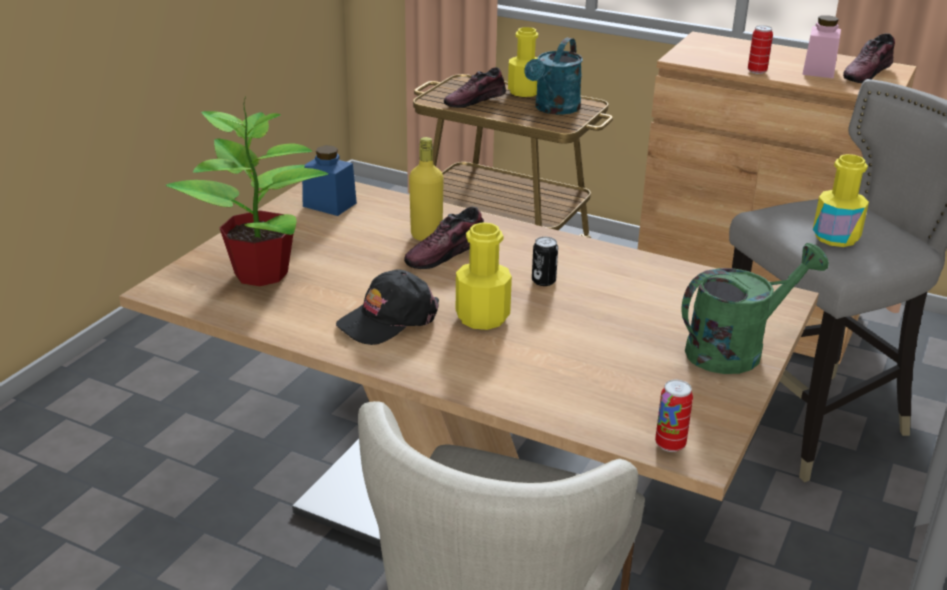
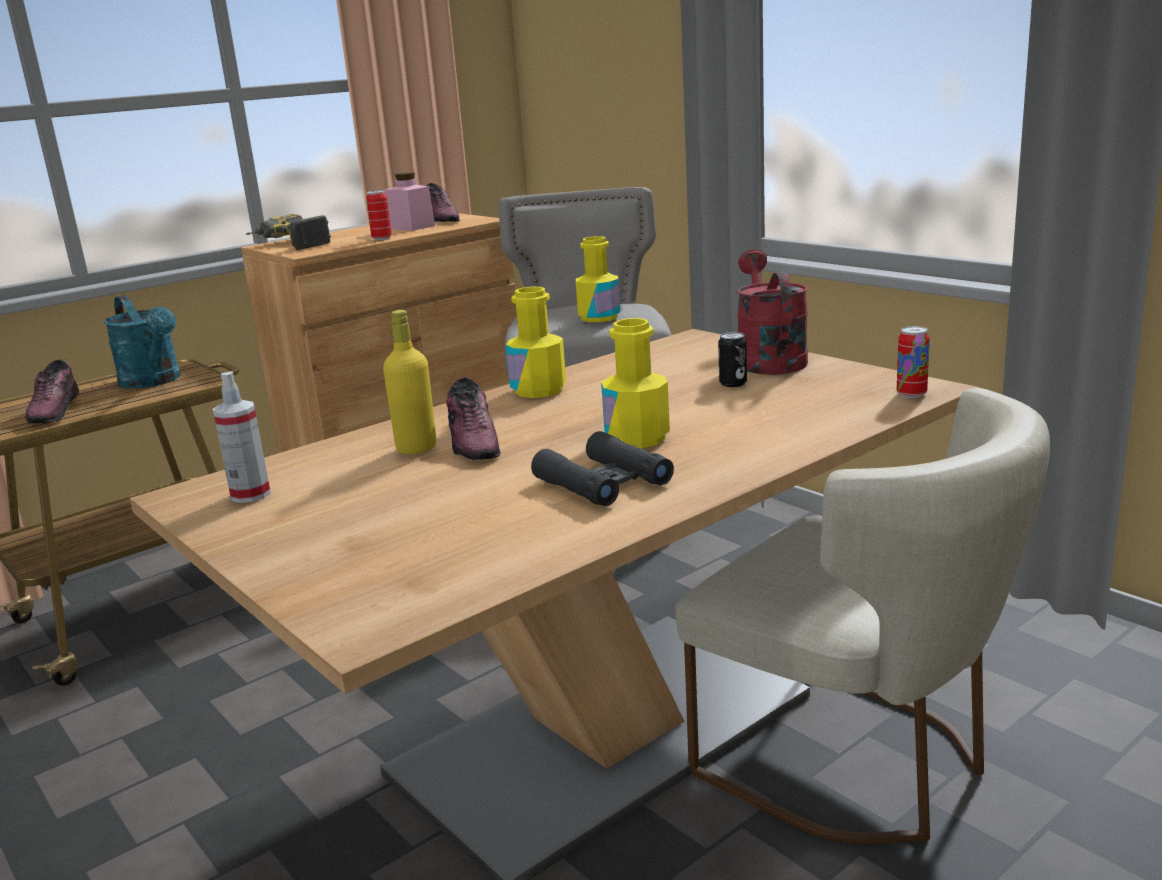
camera: 65 degrees left, 10 degrees down
(263, 273) = (401, 549): potted plant -> none
(329, 205) = (250, 494): blue jar -> spray bottle
(388, 319) = (603, 482): black cap -> black binoculars
(524, 91) = (82, 387): yellow bottle -> yellow bottle (538, 390)
(543, 281) = (584, 407): can -> can (733, 383)
(706, 45) = (288, 245): none -> power drill
(736, 349) = (768, 359): green watering can -> red watering can

